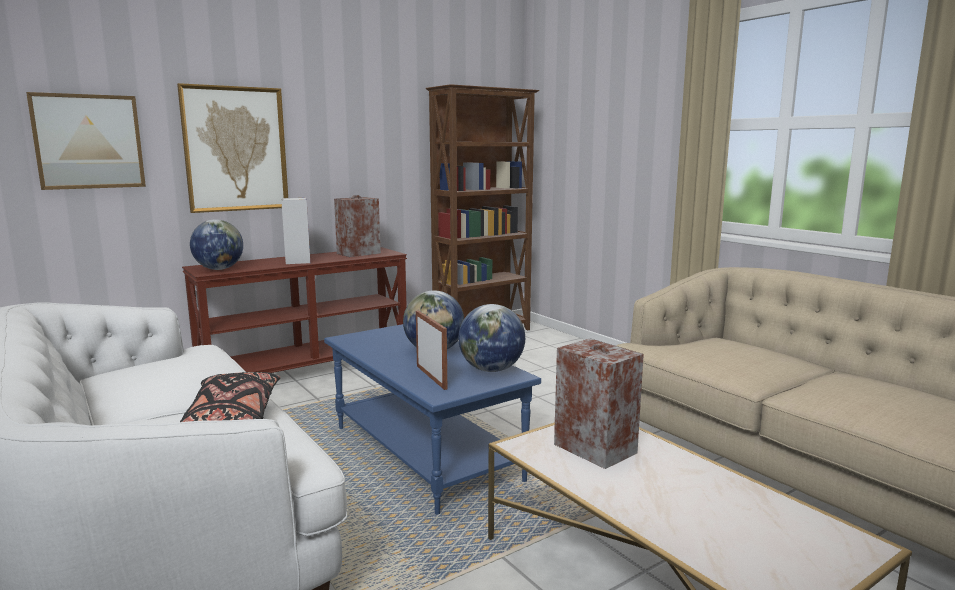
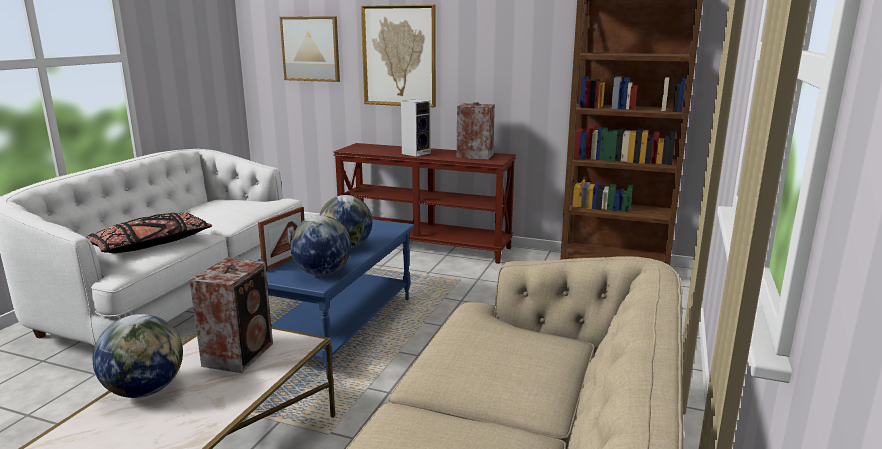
camera: 55 degrees right, 5 degrees up
(219, 269) = (360, 149): globe -> globe (145, 390)

